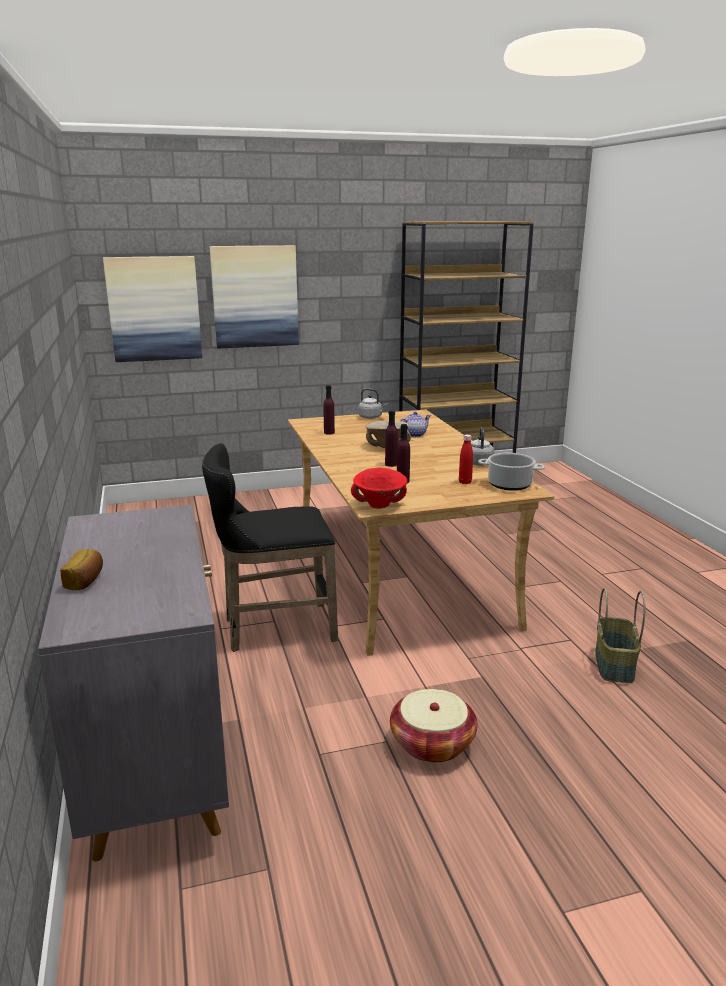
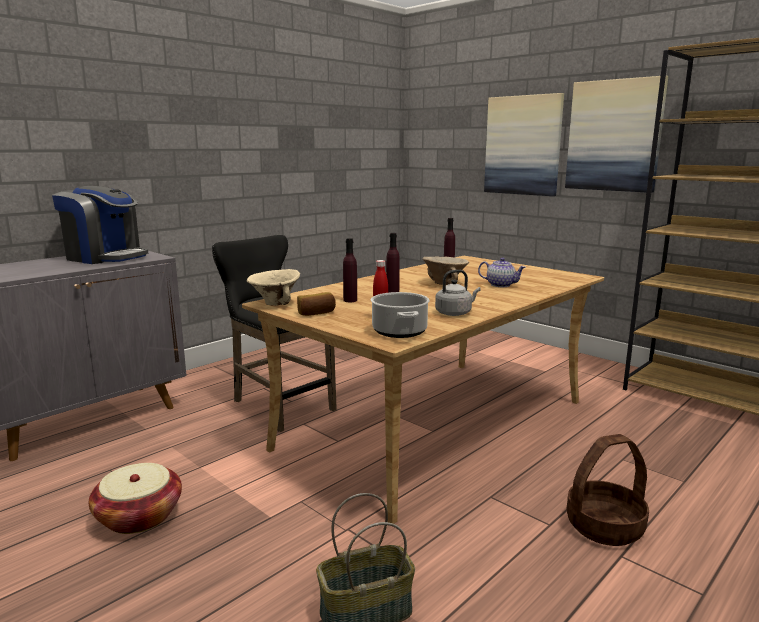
camera: 60 degrees right, 5 degrees down
(85, 581) = (29, 263): bread -> bread (316, 313)
(124, 536) = (105, 257): none -> coffee machine
(154, 309) = (446, 153): picture -> picture (614, 136)
(371, 417) = (525, 268): grey kettle -> none
(379, 506) = (274, 304): red bowl -> beige bowl
(572, 567) = (604, 526): none -> basket

